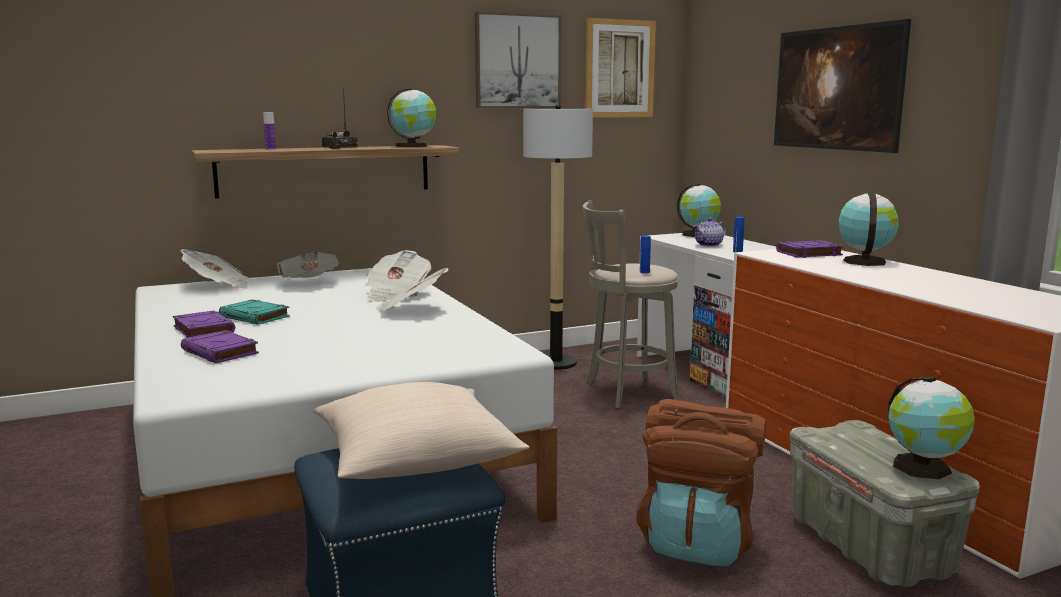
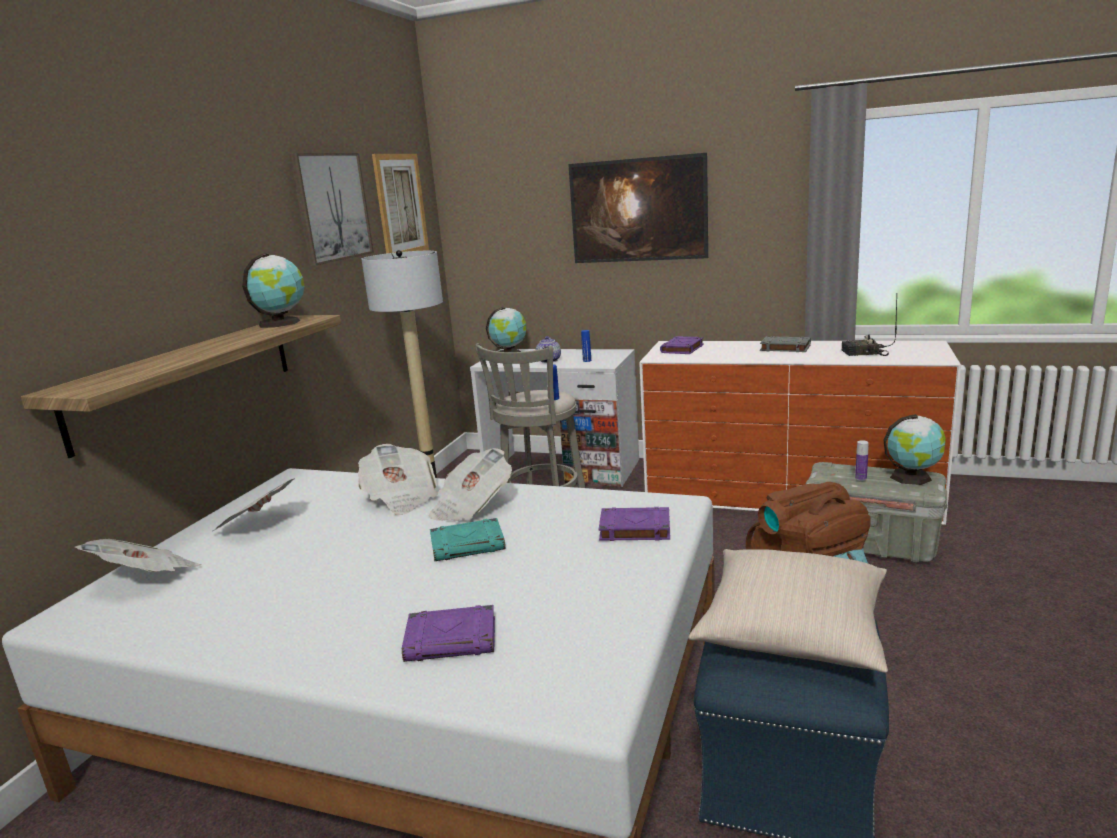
camera: 45 degrees left, 5 degrees up
(203, 329) = (333, 630): purple book -> purple book (634, 529)
(255, 317) = (340, 587): turquoise book -> turquoise book (468, 545)
(270, 149) = (154, 367): bottle -> bottle (860, 478)
(338, 148) = (218, 344): radio -> radio (863, 353)
(864, 261) = (730, 346): globe -> none
(911, 274) = (784, 348): none -> grey book

